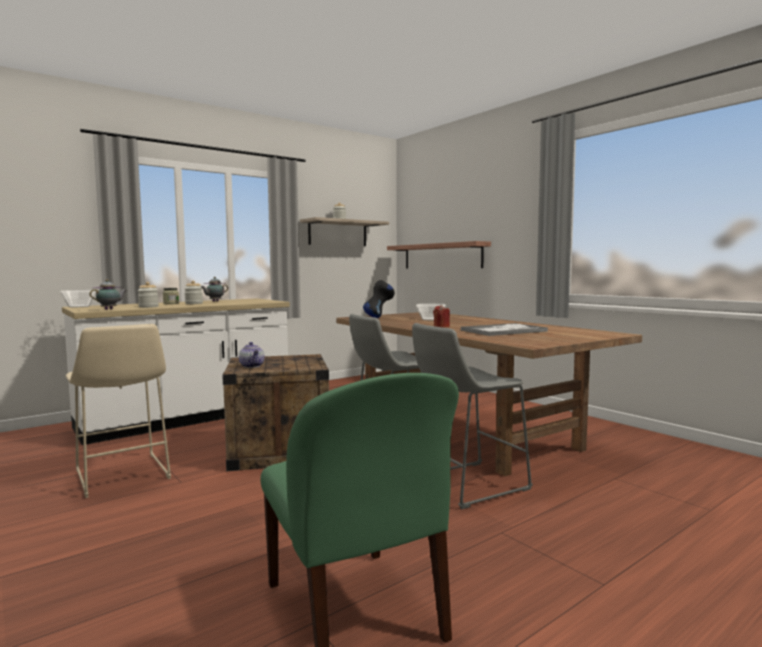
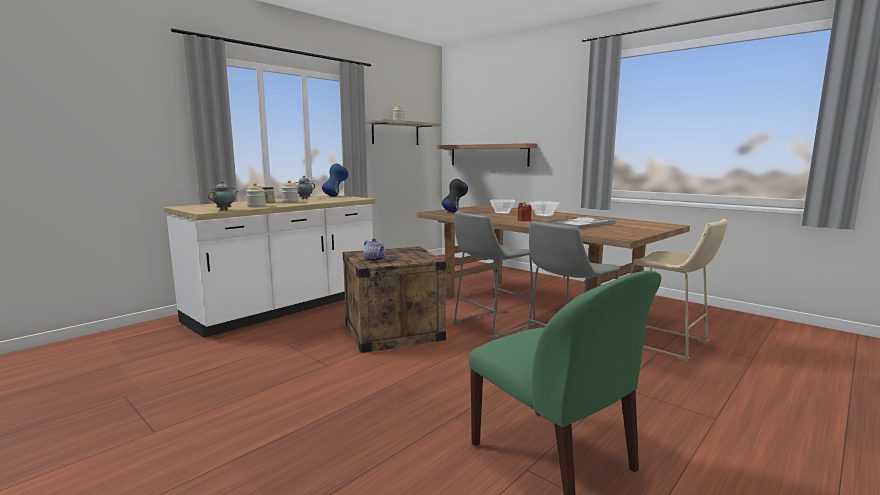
camera: 10 degrees left, 5 degrees up
(79, 306) = (183, 206): bowl -> bowl (544, 215)
(122, 476) = (268, 364): beige stool -> beige stool (666, 343)
(254, 299) = (335, 196): none -> blue vase

